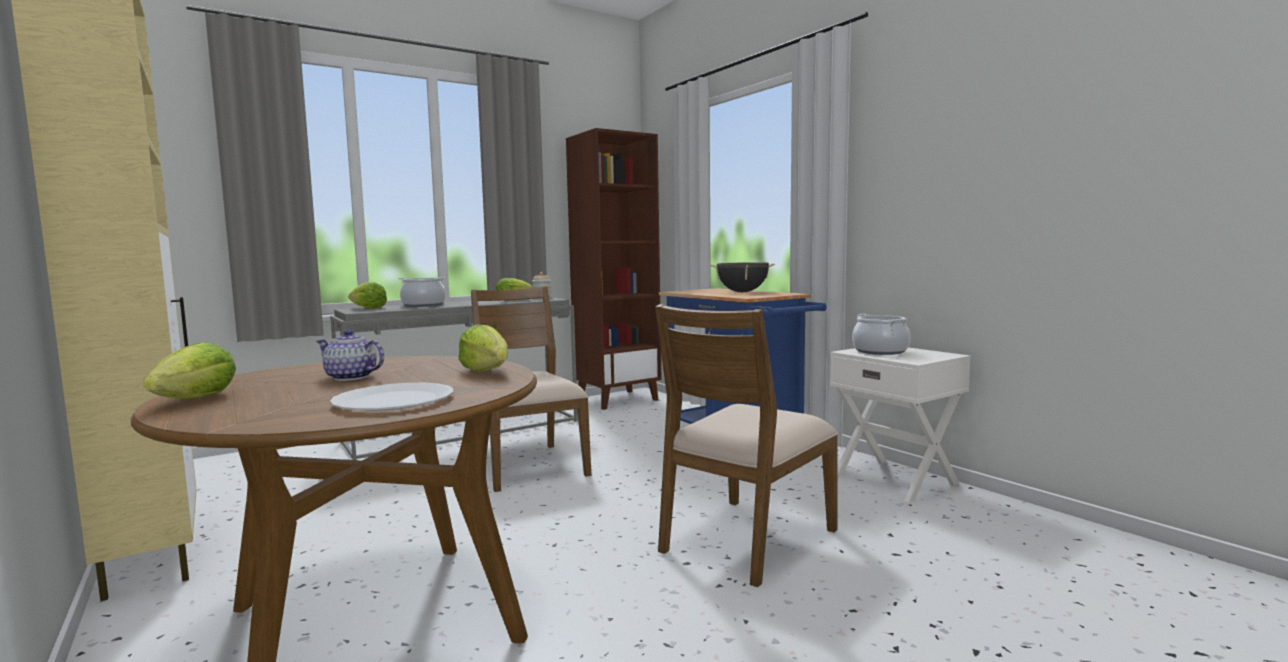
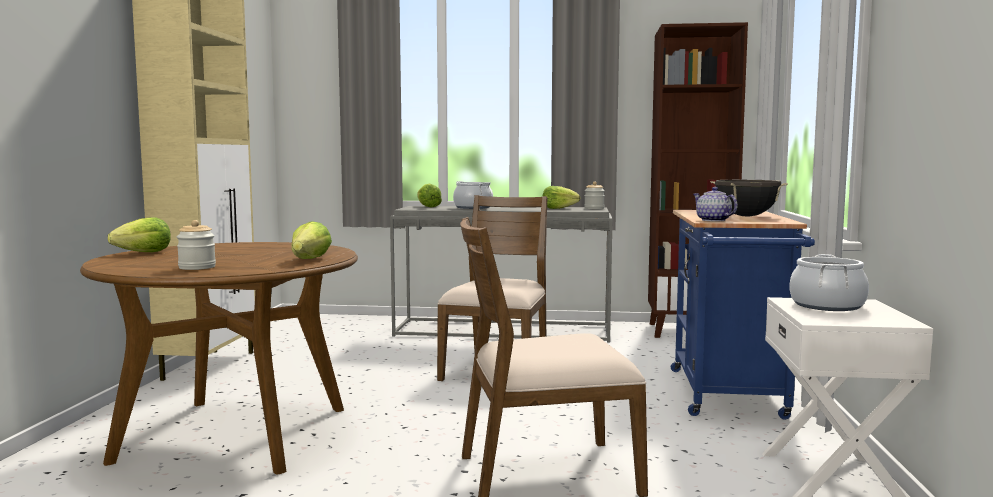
camera: 40 degrees right, 0 degrees up
(351, 377) = (240, 252): teapot -> teapot (713, 220)
(393, 401) = (197, 267): white plate -> jar

